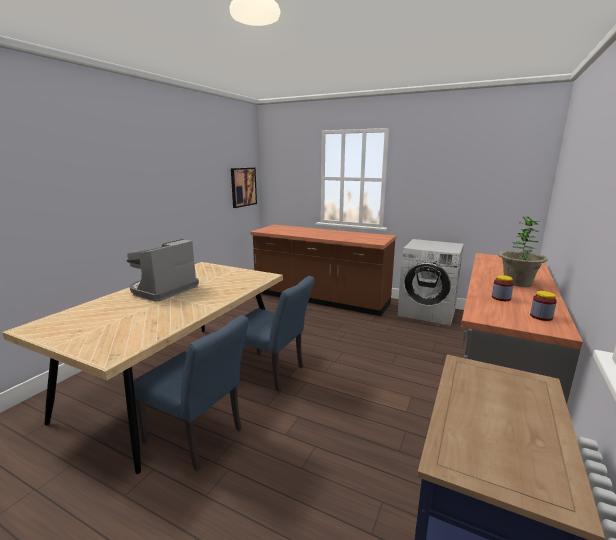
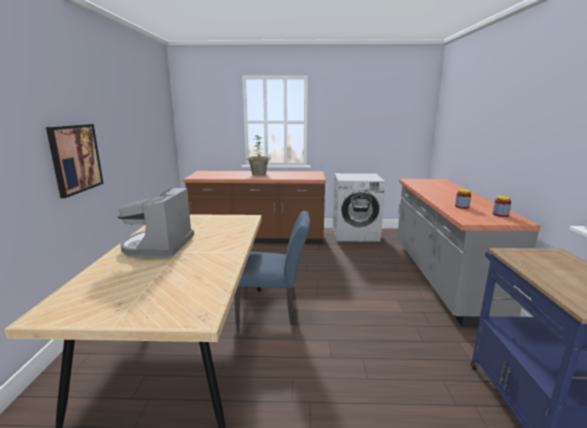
camera: 25 degrees left, 0 degrees up
(199, 438) = (257, 386): blue chair -> none
(243, 187) = (163, 133): picture -> picture (75, 158)
(517, 283) = (455, 195): potted plant -> potted plant (258, 173)

